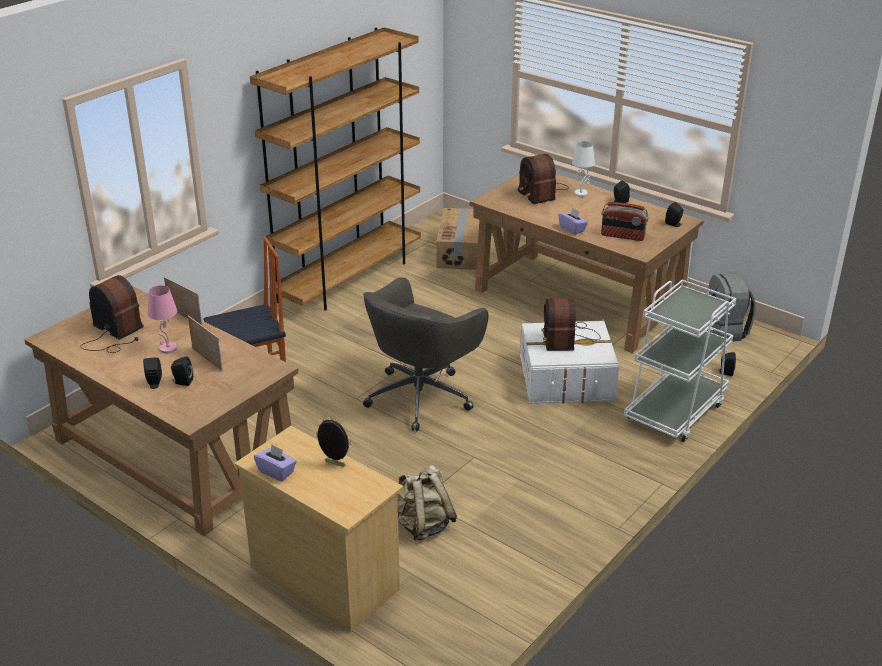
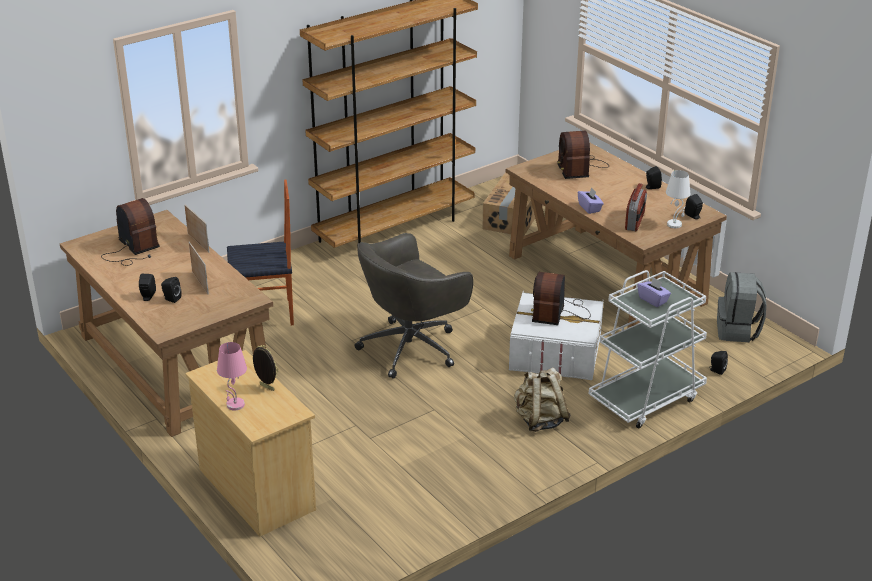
camera: 15 degrees right, 0 degrees up
(168, 349) = (172, 269): pink table lamp -> pink table lamp (235, 405)
(276, 471) = (216, 385): purple tissue box -> purple tissue box (653, 300)
(422, 525) = (360, 460): beige backpack -> beige backpack (540, 420)
(581, 193) = (618, 174): white table lamp -> white table lamp (674, 224)
(622, 236) = (635, 221): radio -> radio turned 105 degrees counterclockwise

